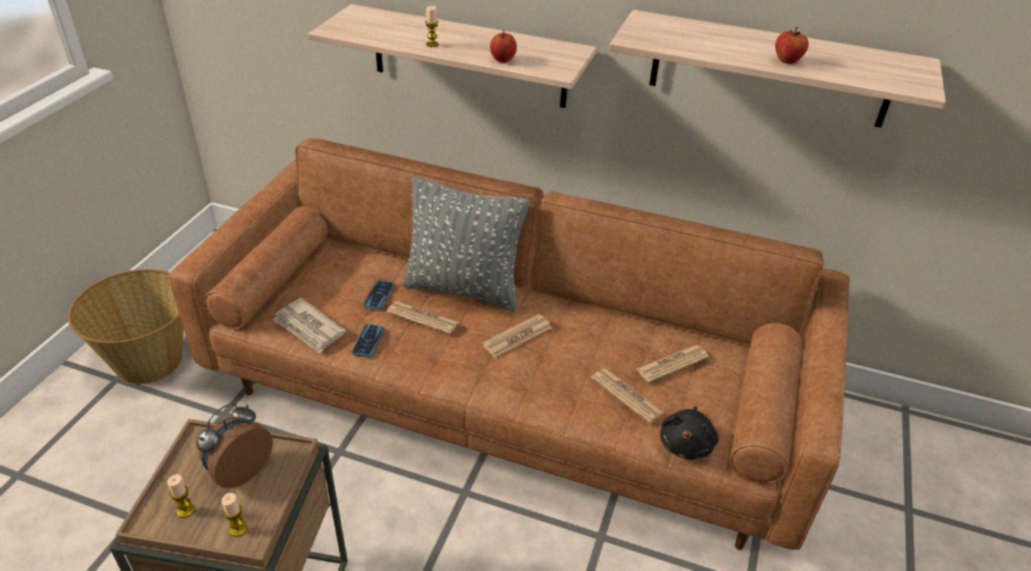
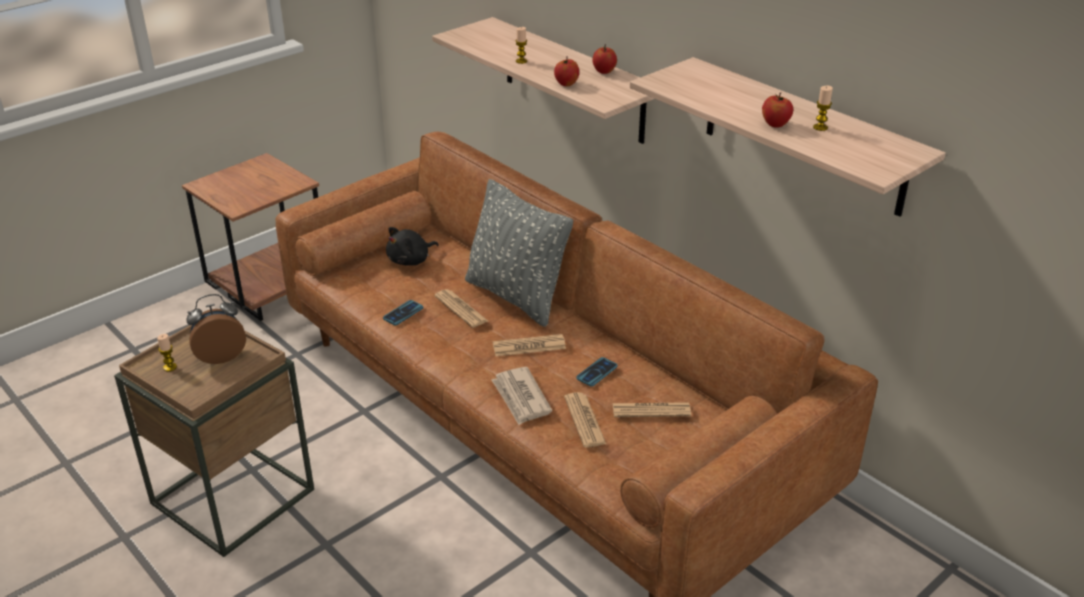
camera: 30 degrees right, 5 degrees down
(150, 361) = (270, 298): basket -> brown side table
(238, 529) = (192, 389): candle -> candle (820, 127)
(309, 328) = (365, 290): newspaper -> newspaper (521, 398)
(379, 295) = (440, 281): phone -> phone (597, 372)
(523, 41) = (604, 71): none -> apple
(686, 444) = (605, 474): black plush toy -> black plush toy (411, 260)

